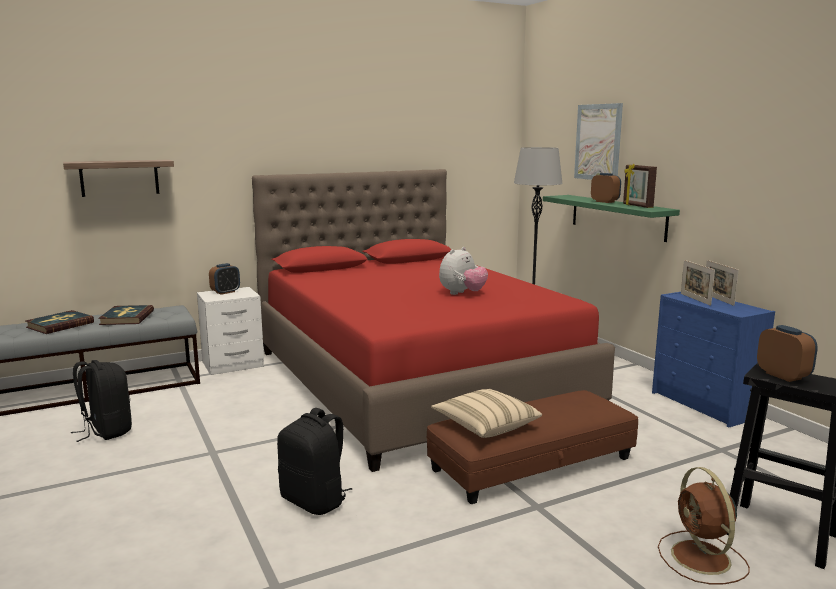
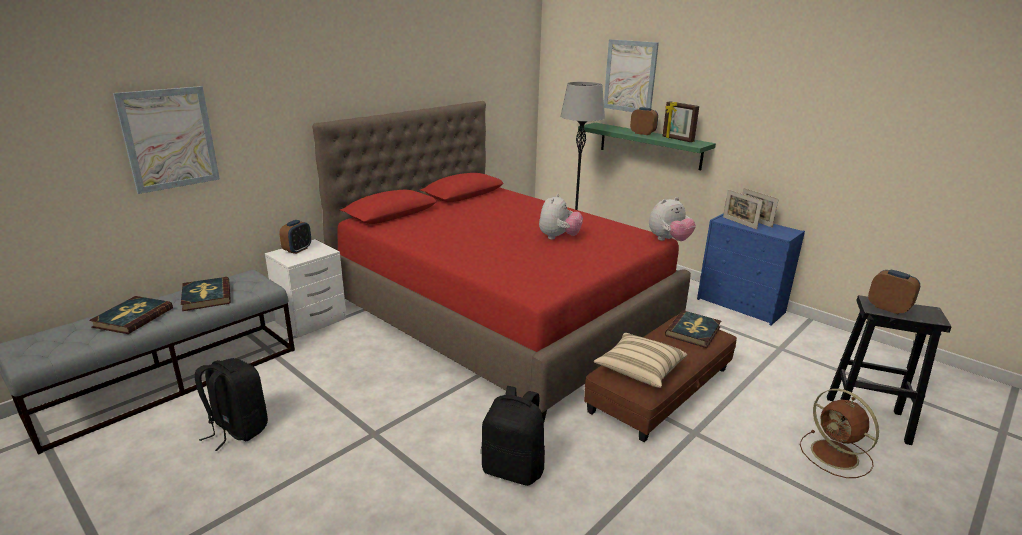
camera: 20 degrees left, 10 degrees up
(119, 178) = (169, 139): shelf -> picture
(583, 305) = (669, 240): none -> plush toy
(583, 403) = (693, 331): none -> book

